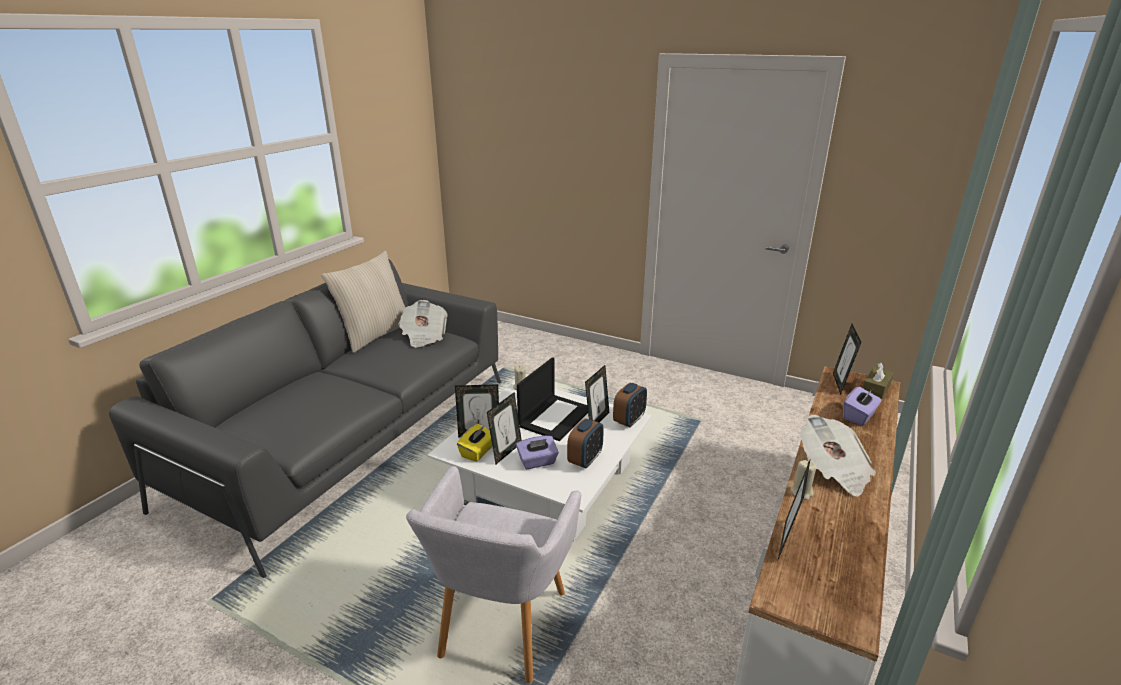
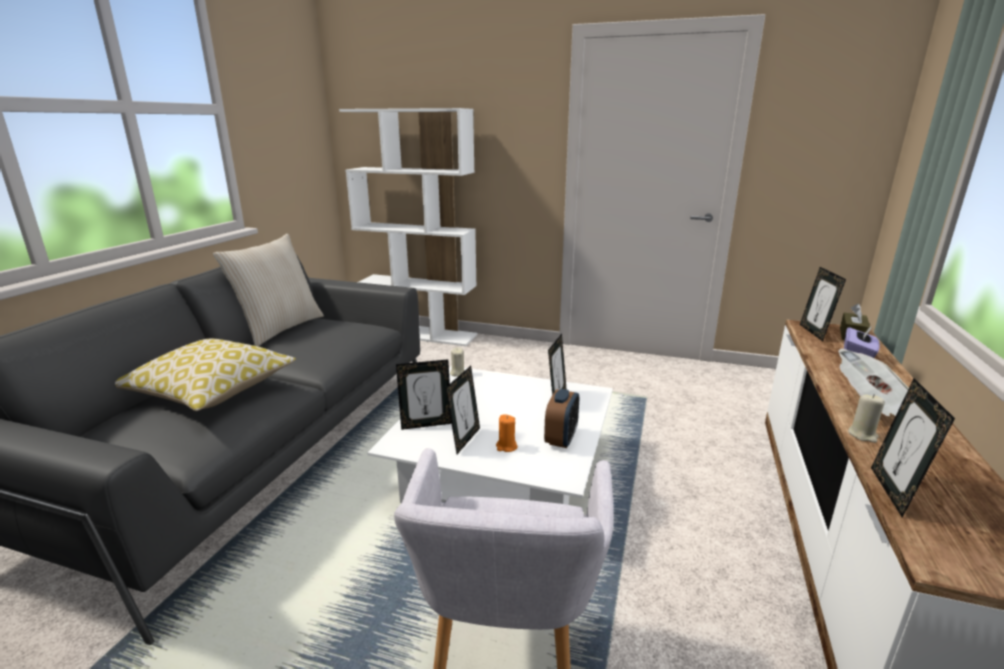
camera: 10 degrees left, 5 degrees down
(313, 394) = (210, 391): none -> pillow
(424, 336) = (339, 326): newspaper -> none
(477, 452) = (430, 443): yellow tissue box -> none
(511, 332) = (420, 333): none -> white bookcase
(537, 462) = (506, 446): purple tissue box -> orange candle
(555, 417) = (508, 398): laptop -> none
(629, 420) = (591, 395): alarm clock -> none

